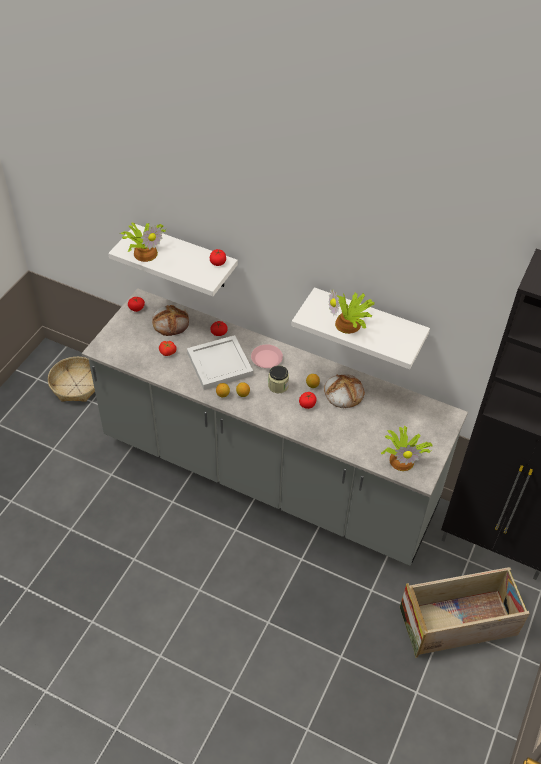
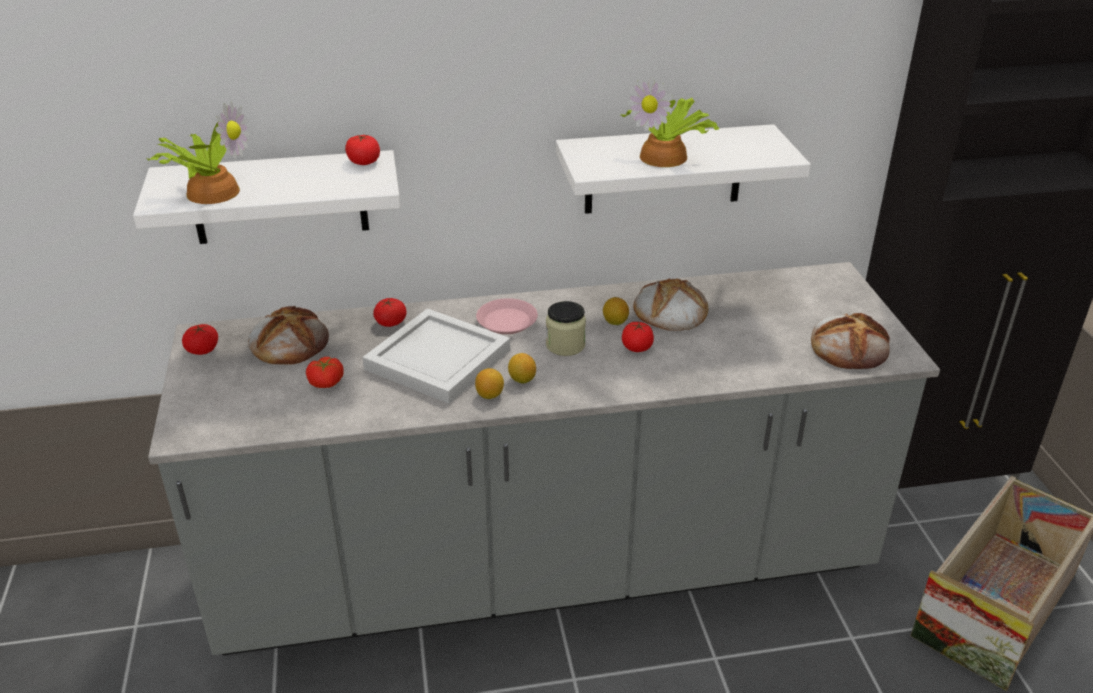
camera: 35 degrees left, 15 degrees down
(76, 385) = (83, 615): basket -> none
(402, 459) = (850, 347): potted plant -> bread

